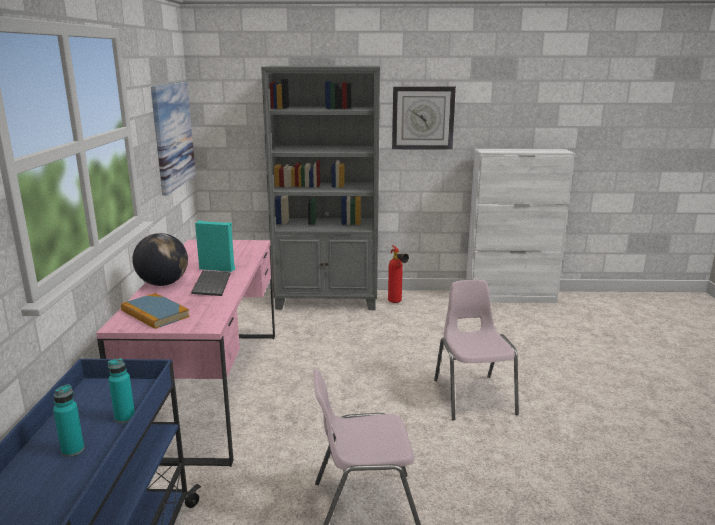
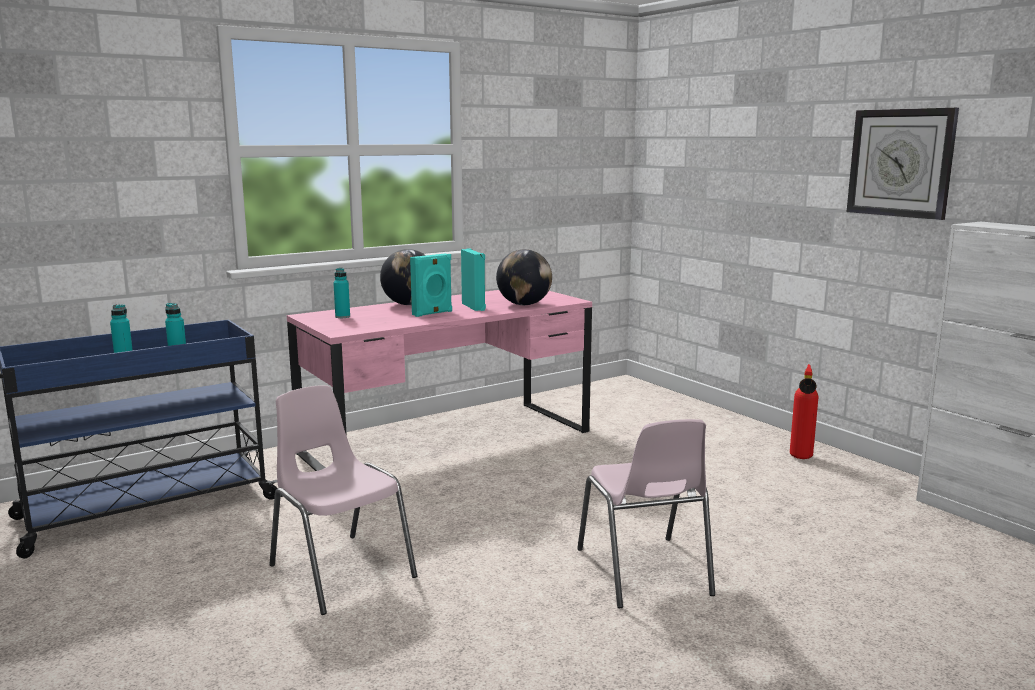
camera: 55 degrees right, 5 degrees down
(155, 314) = (342, 317): book -> turquoise bottle
(173, 135) = (573, 169): picture -> none
(210, 284) = (433, 313): keyboard -> turquoise speaker
(241, 256) = (524, 304): none -> globe
(327, 300) = (720, 426): grey bookcase -> none
(473, 396) = (644, 573): pink chair -> pink chair turned 120 degrees clockwise

